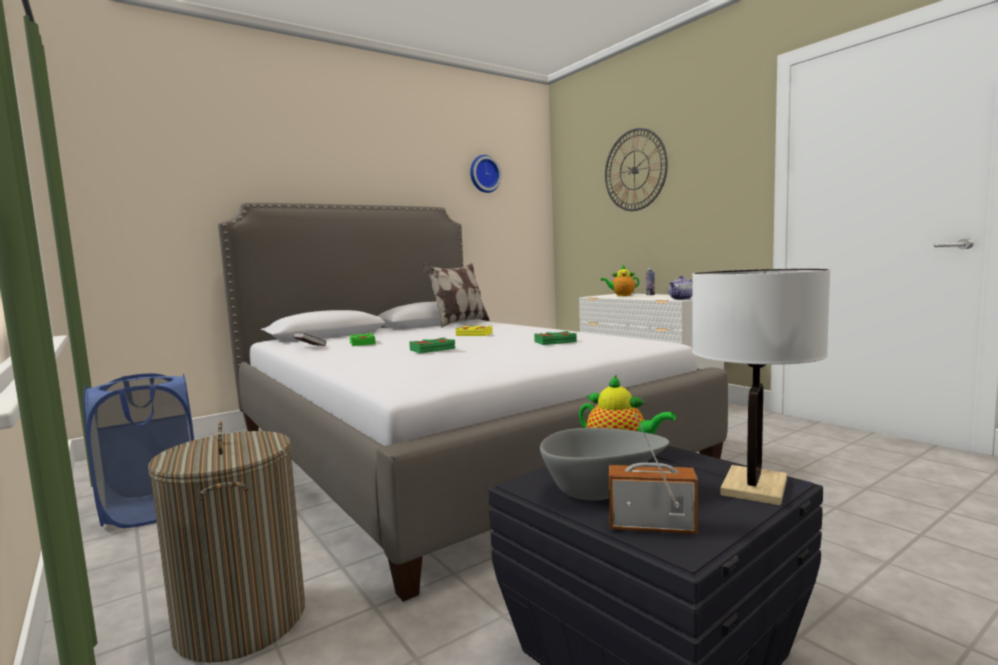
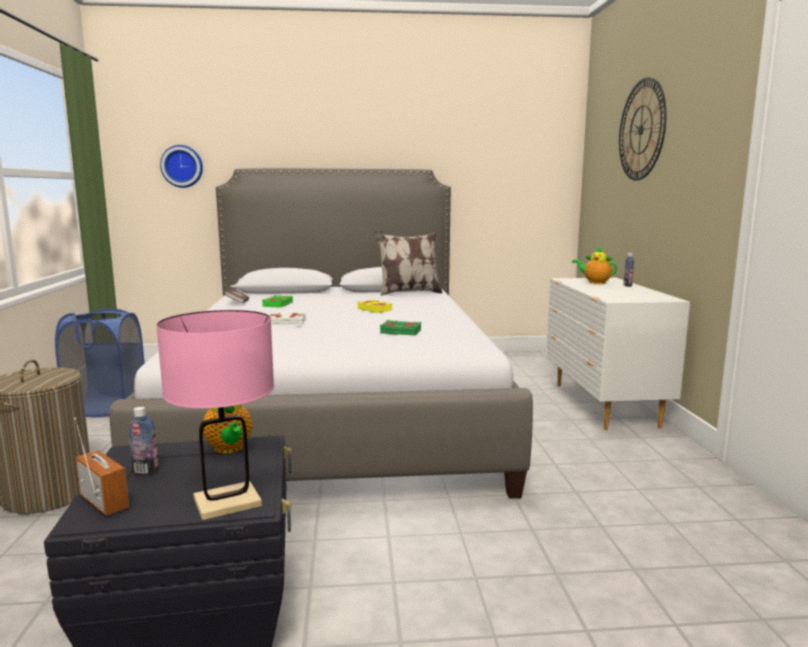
camera: 30 degrees right, 5 degrees up
(433, 350) = (287, 322): green book -> white book
(484, 174) = (490, 131): wall clock -> wall clock (182, 166)
(601, 491) = (145, 470): grey bowl -> bottle
(681, 299) = (621, 299): teapot -> none
(754, 487) = (227, 502): white table lamp -> pink table lamp

